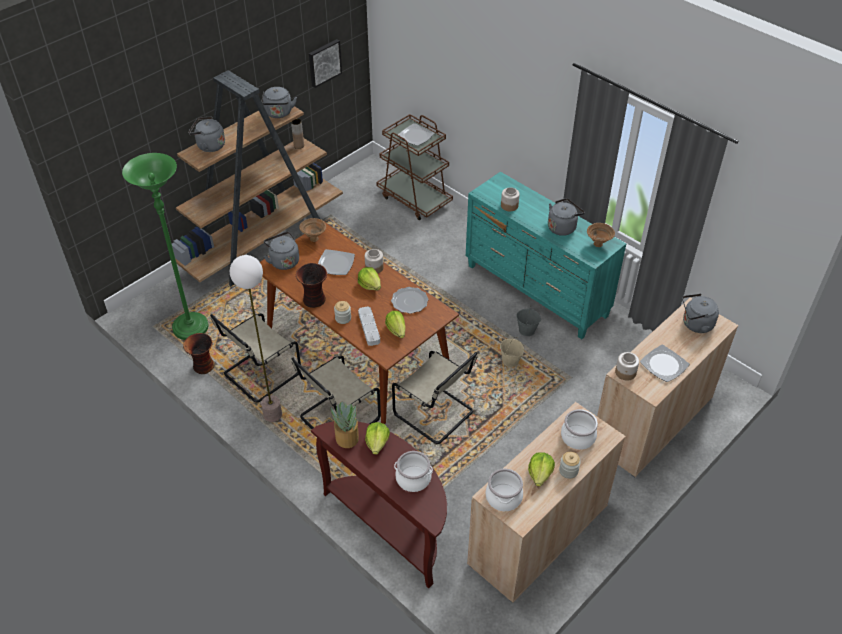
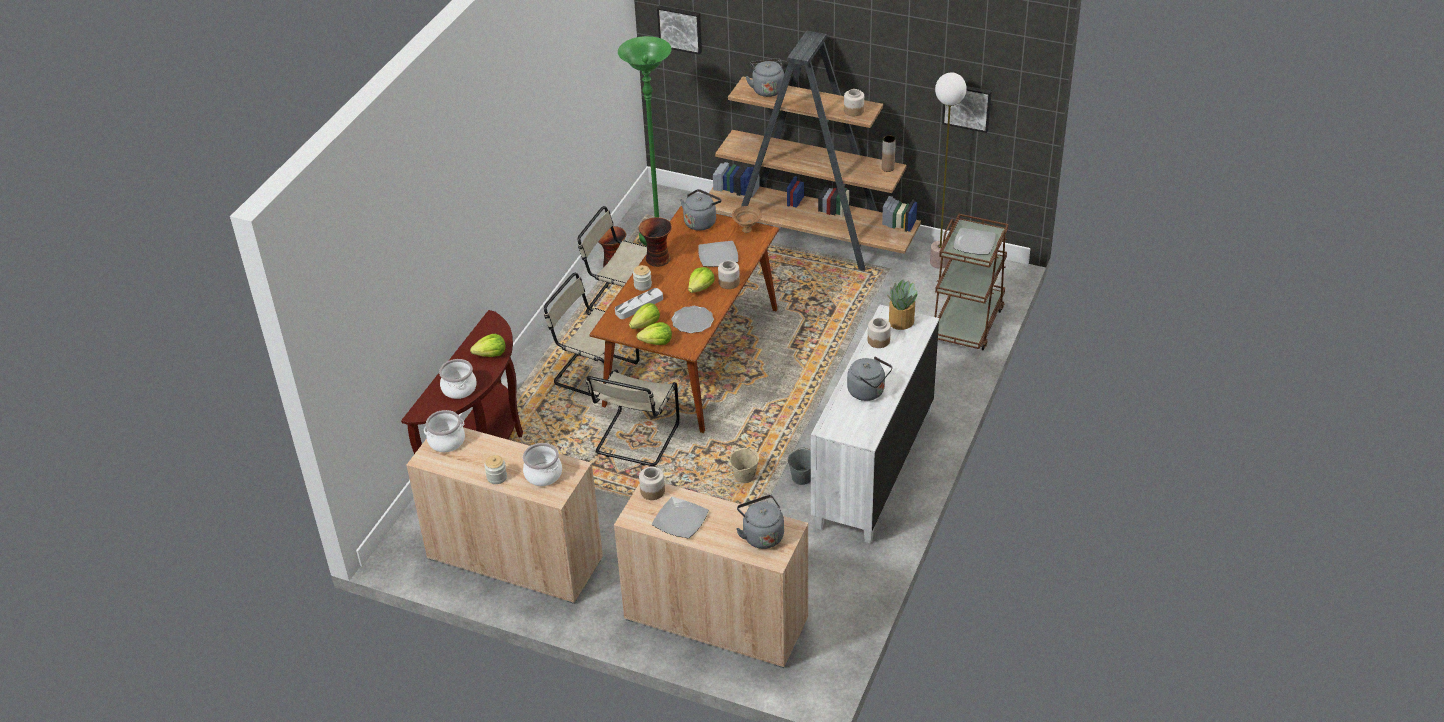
camera: 70 degrees right, 5 degrees down
(104, 152) = (680, 28): none -> picture
(273, 414) = (577, 329): floor lamp -> floor lamp (939, 262)
(278, 113) = (853, 111): grey kettle -> jar
(347, 438) = (488, 334): potted plant -> potted plant (900, 321)
(536, 291) = (873, 469): turquoise dresser -> white dresser
(540, 474) = (484, 459): lettuce -> lettuce (656, 342)
(598, 244) = (857, 428): brown bowl -> none

